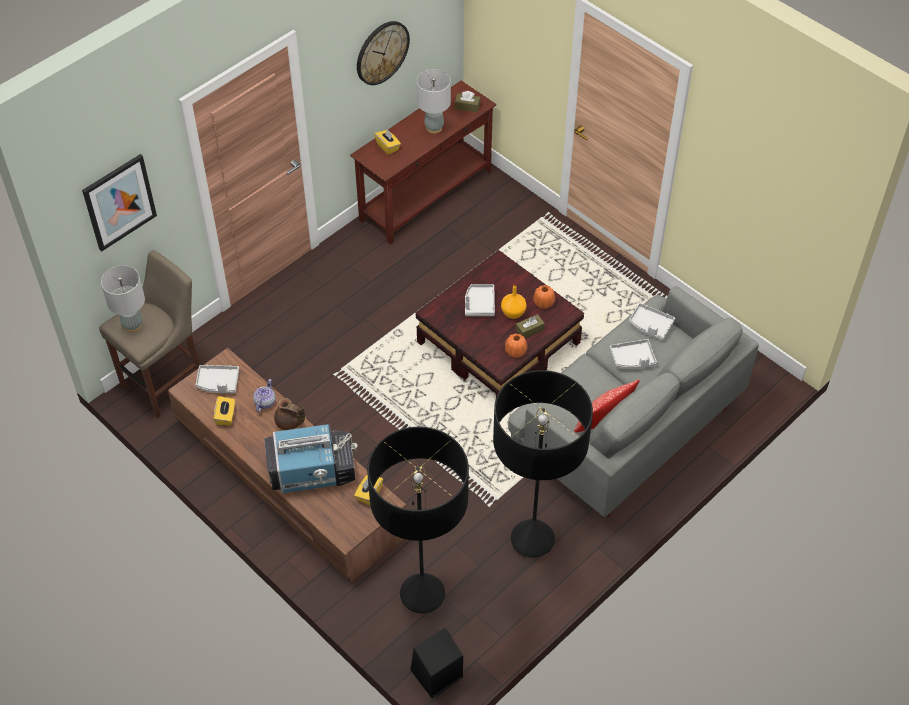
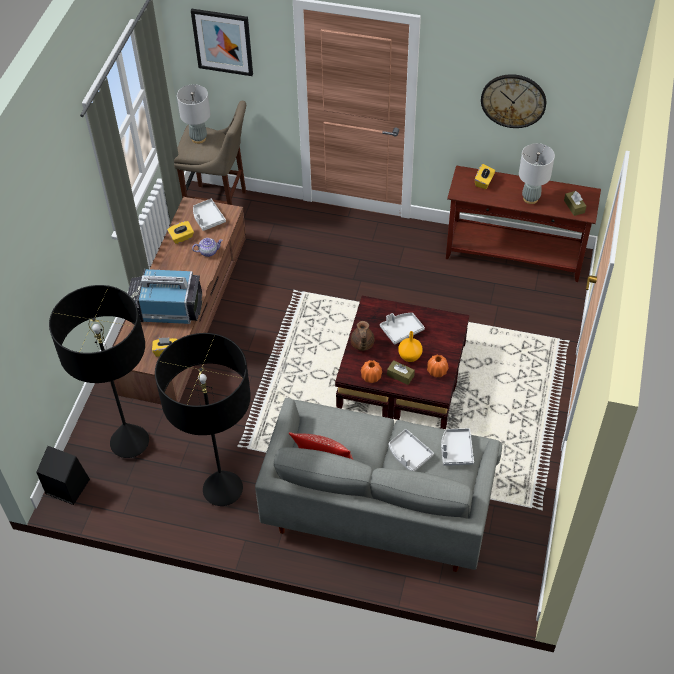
camera: 60 degrees right, 0 degrees up
(290, 422) = (200, 274): brown teapot -> brown teapot (362, 344)
(313, 471) = (165, 309): television -> television turned 135 degrees clockwise

